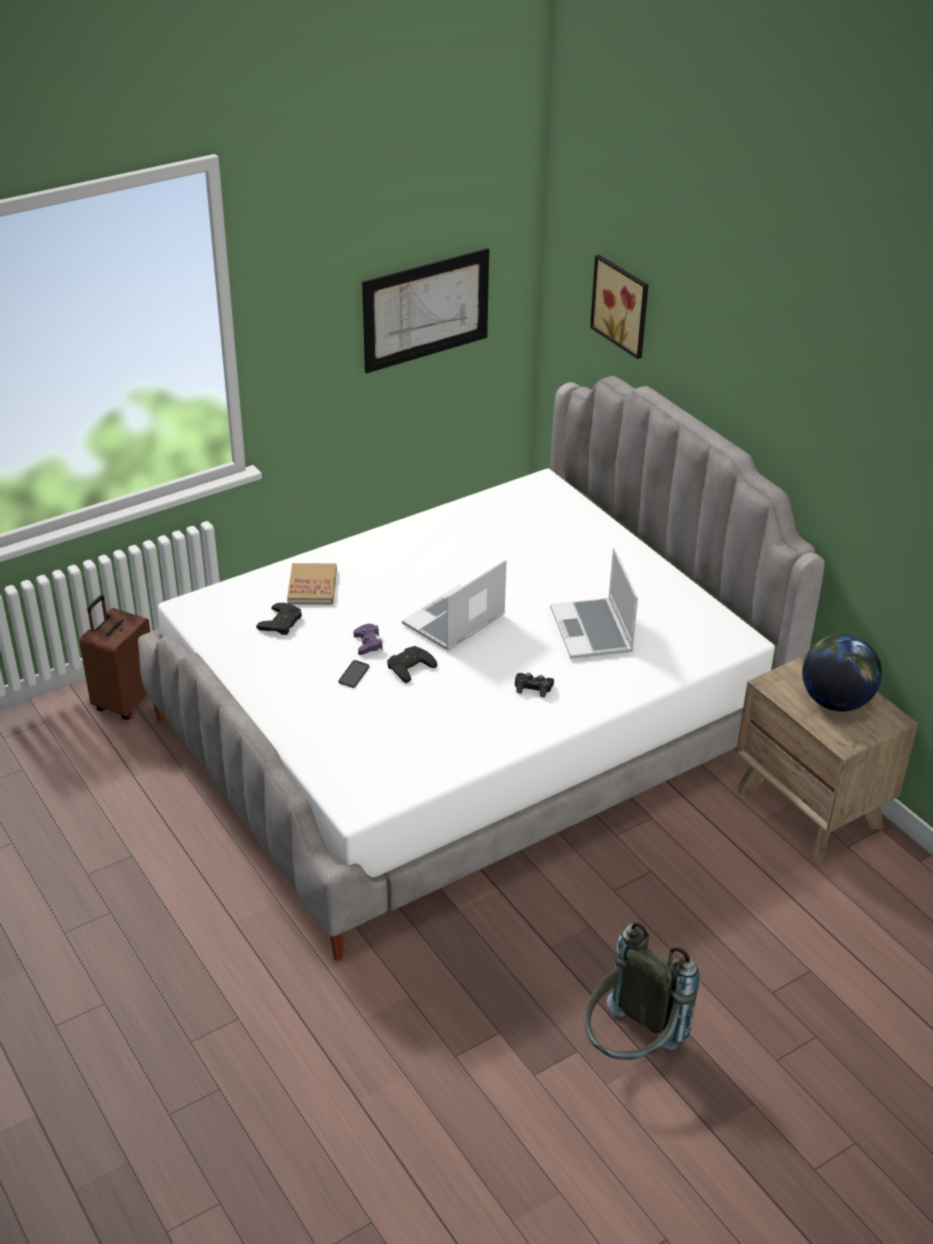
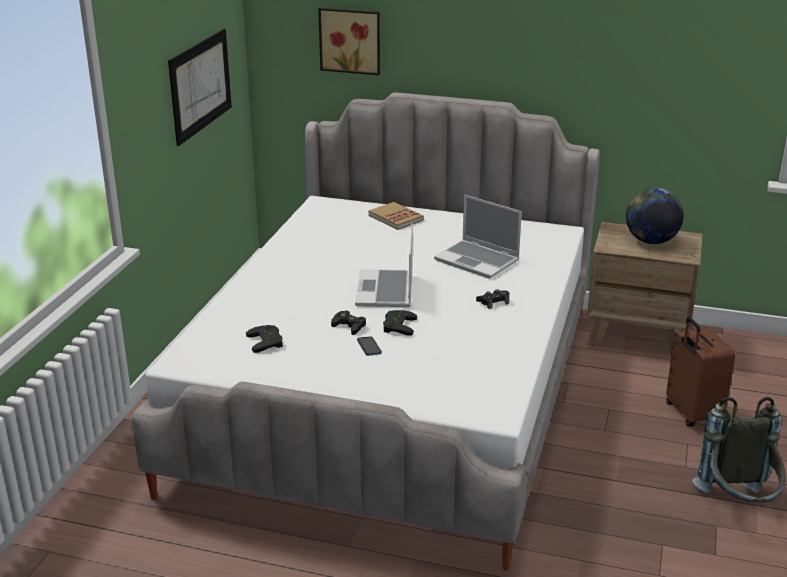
camera: 40 degrees left, 10 degrees down
(124, 701) = (104, 501): brown suitcase -> brown suitcase (691, 414)
(312, 586) = (254, 313): book -> book (396, 218)
(368, 643) = (349, 326): purple game controller -> black game controller

